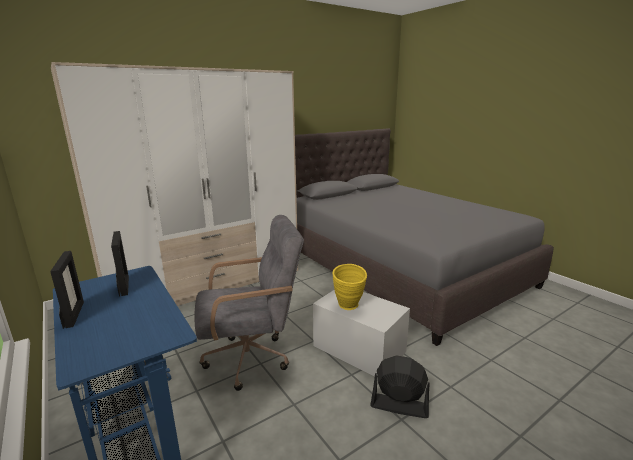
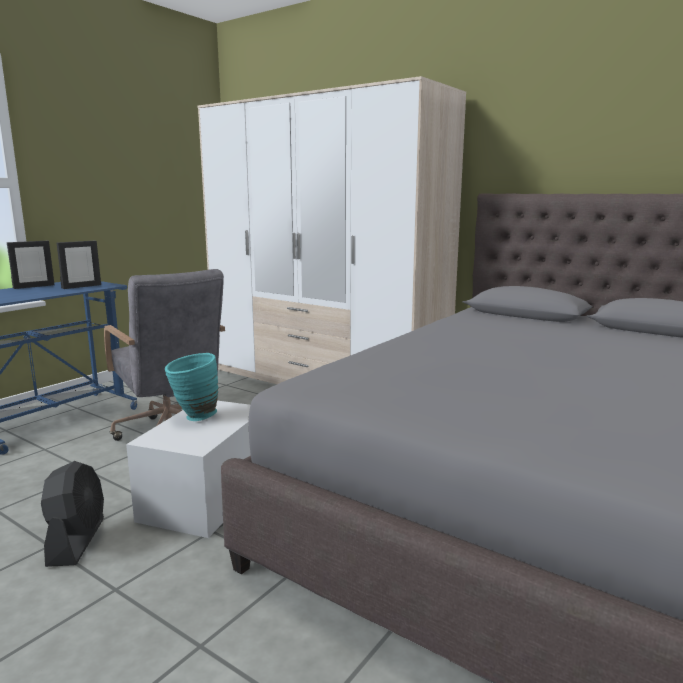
camera: 70 degrees right, 5 degrees down
(349, 307) = (194, 417): yellow vase -> turquoise vase

